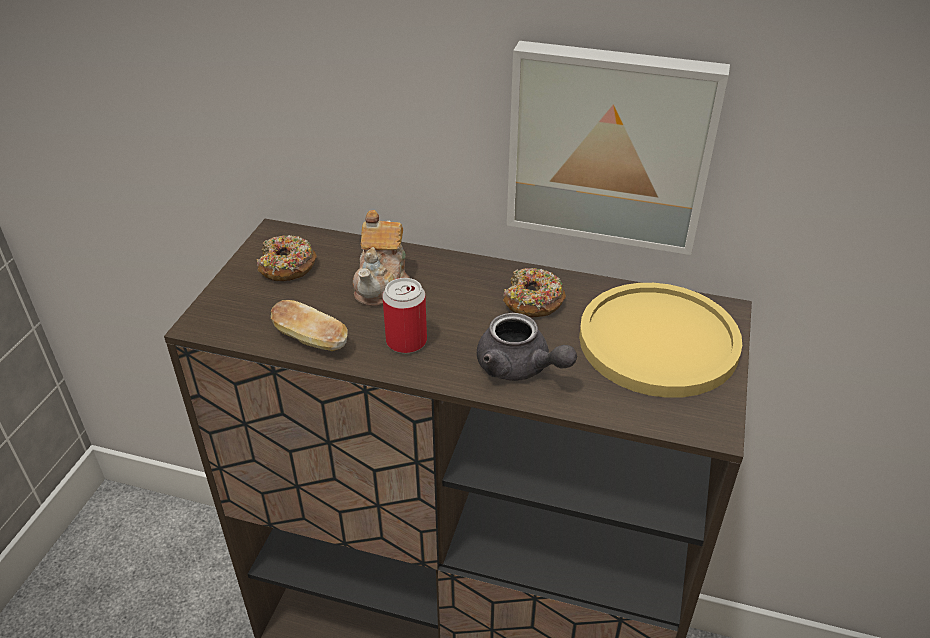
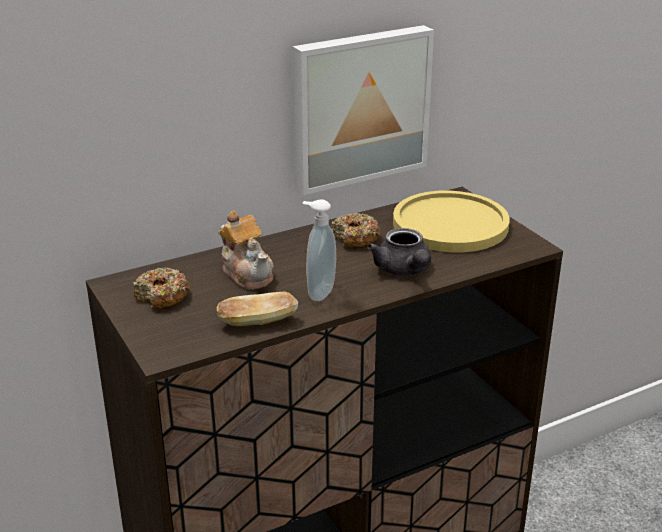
camera: 45 degrees left, 10 degrees down
(406, 341) = (319, 292): can -> soap dispenser
(520, 368) = (404, 271): grey teapot -> grey teapot turned 75 degrees clockwise

